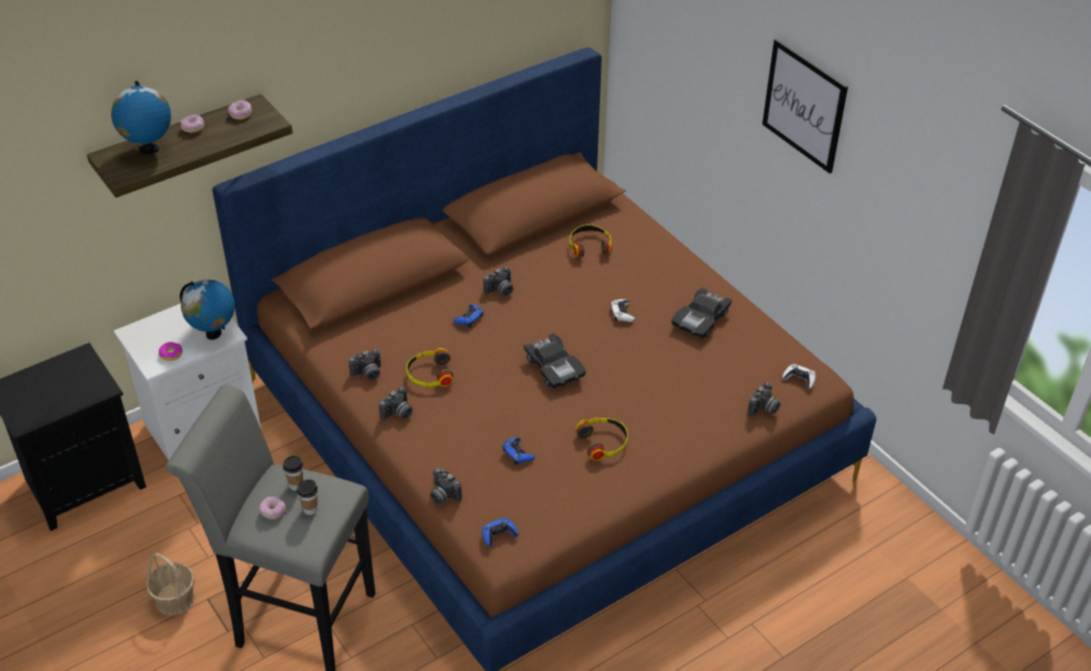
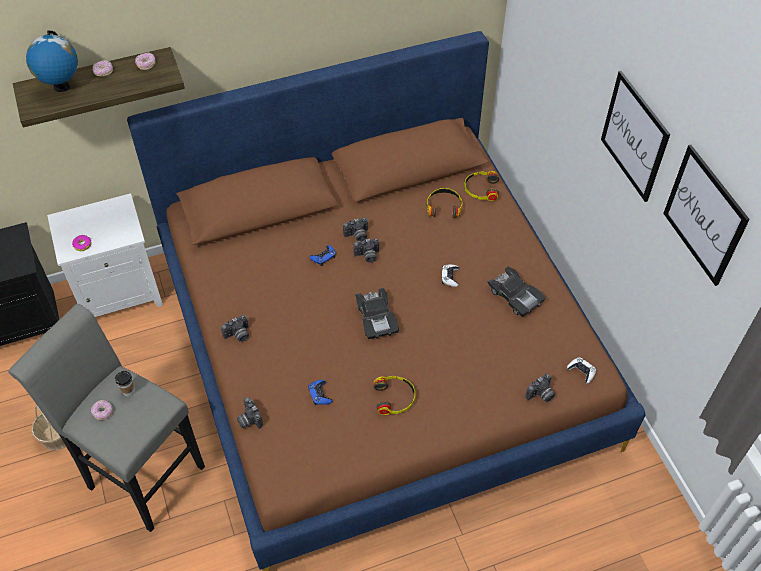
camera: 15 degrees right, 10 degrees up
(213, 334) = (120, 232): globe -> none
(310, 509) = (132, 416): cup -> none
(368, 374) = (226, 293): camera -> camera (367, 256)
(429, 374) = (274, 303): headphones -> headphones (481, 189)
(498, 534) = (281, 467): blue game controller -> none
(701, 319) = (515, 296): black toy car -> black toy car turned 90 degrees counterclockwise
(904, 160) = (704, 215): none -> picture

